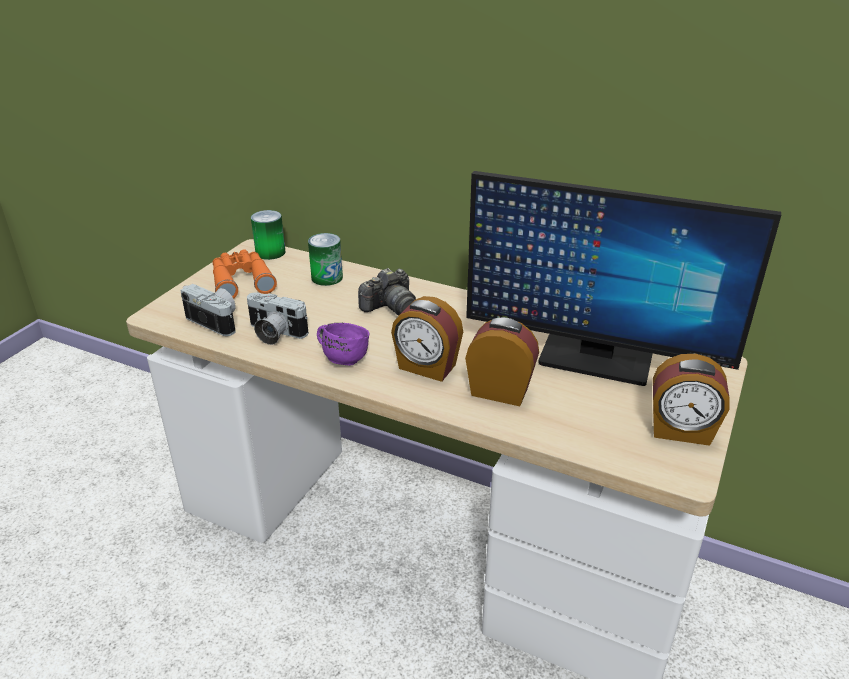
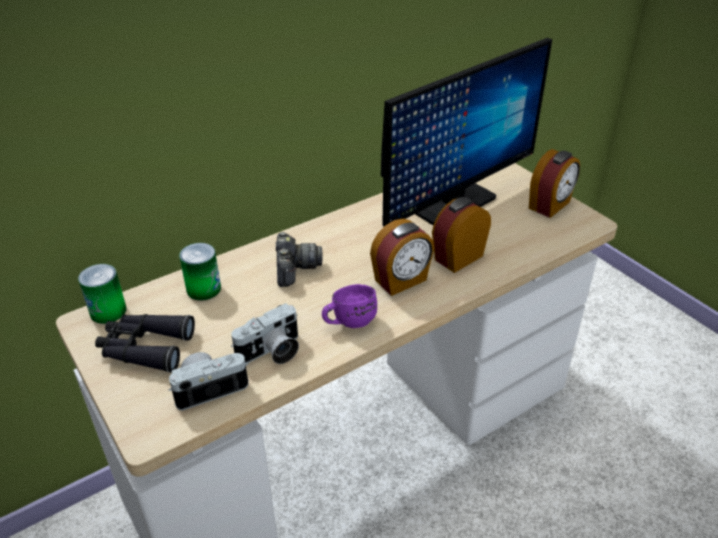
camera: 60 degrees left, 5 degrees up
(241, 281) = (145, 348): orange binoculars -> black binoculars

